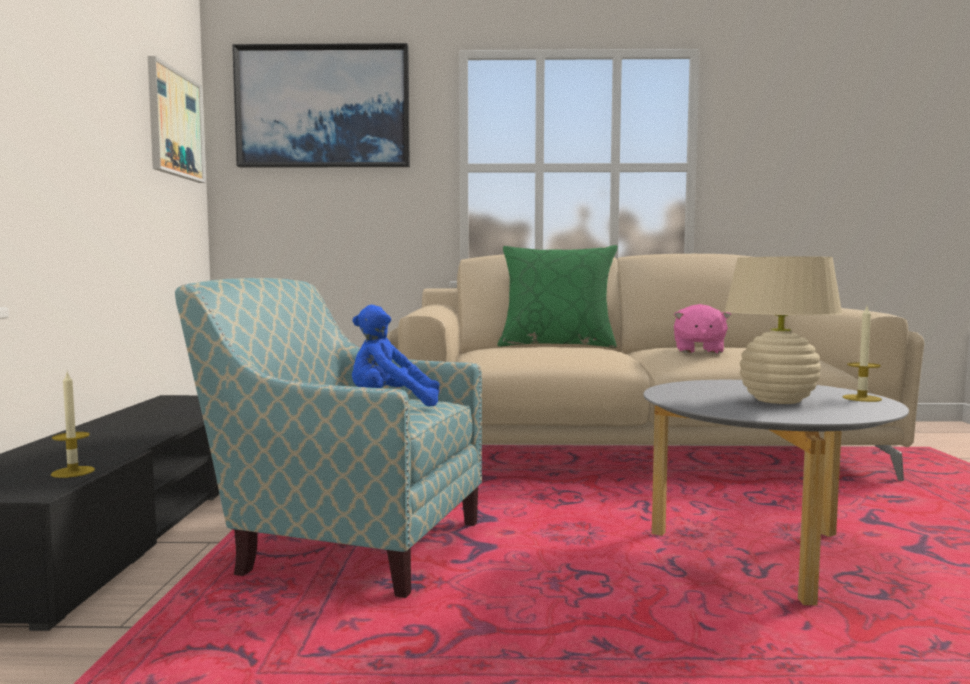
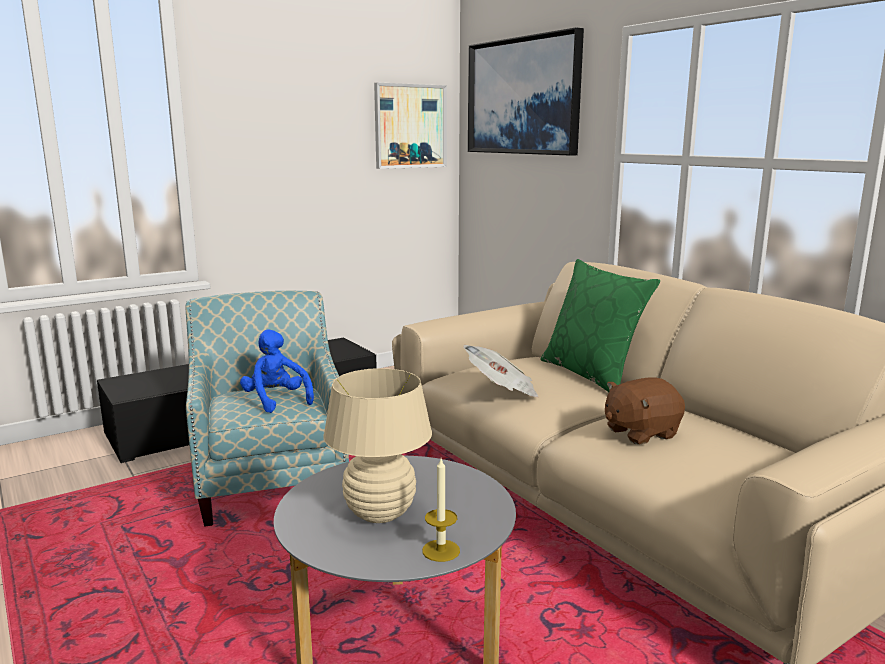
camera: 55 degrees right, 10 degrees up
(73, 472) = (160, 389): candle -> none
(558, 353) = (502, 390): none -> newspaper
(698, 351) = (640, 432): pink plush toy -> brown plush toy

